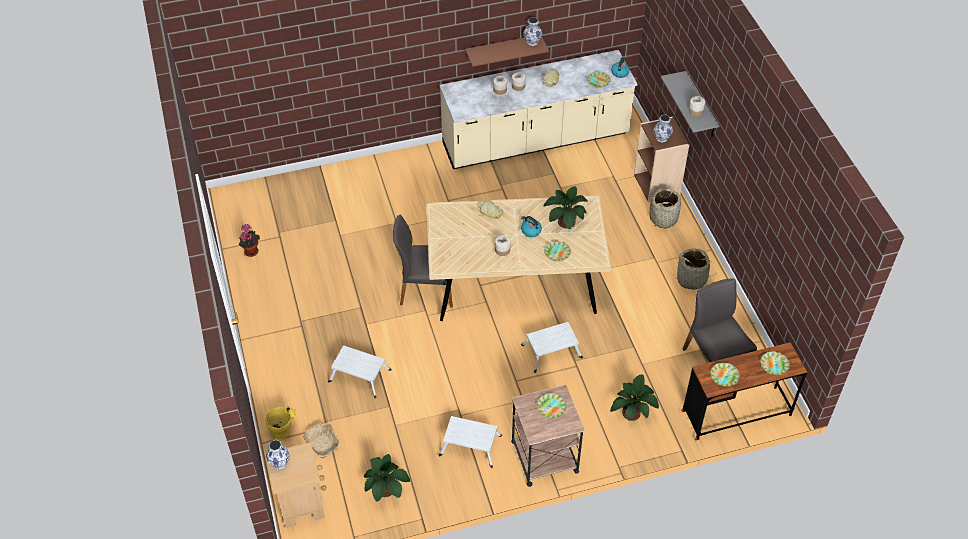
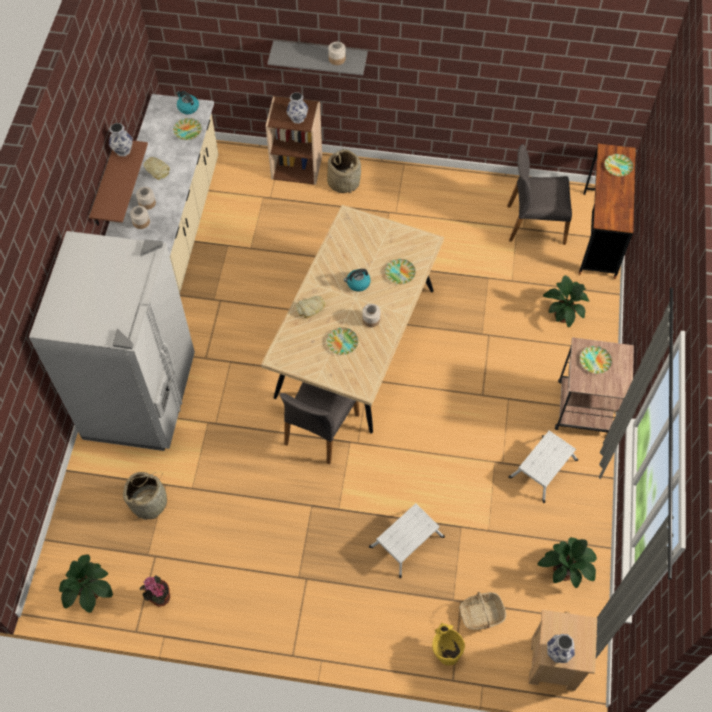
camera: 65 degrees left, 10 degrees up
(397, 179) = (141, 396): none -> white fridge
(551, 351) = (460, 349): white step ladder -> none
(565, 222) = (363, 248): potted plant -> potted plant (90, 592)
(692, 279) = (431, 195): basket -> basket (149, 502)
(724, 376) = (615, 208): plate -> plate (342, 342)

